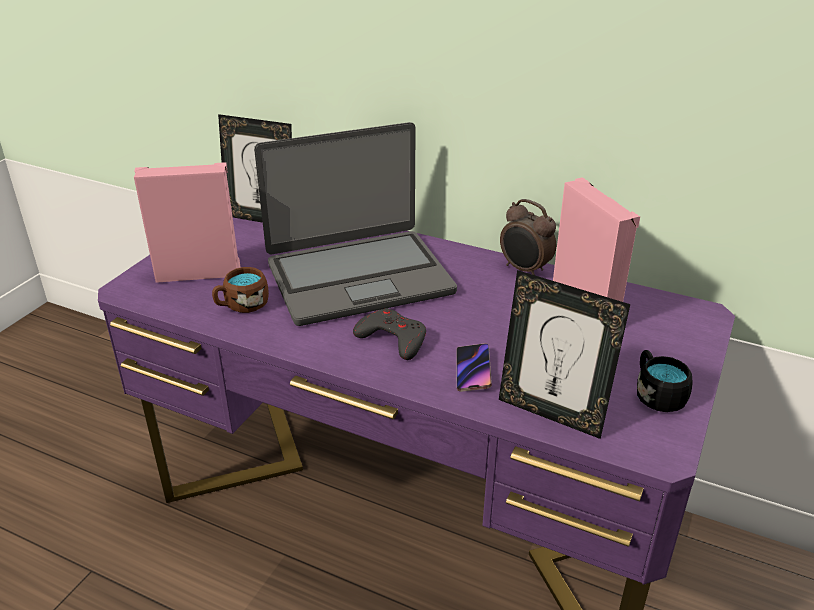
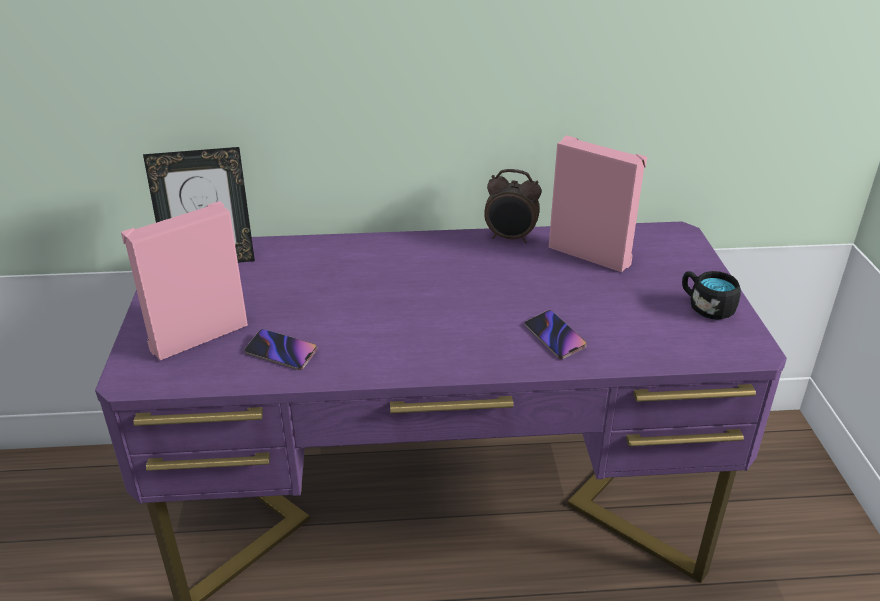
camera: 30 degrees left, 0 degrees up
(241, 305) = (281, 353): brown mug -> phone
(358, 277) = (370, 289): laptop -> none
(392, 339) = (460, 334): grey game controller -> none
(551, 413) = (648, 350): picture frame -> none

